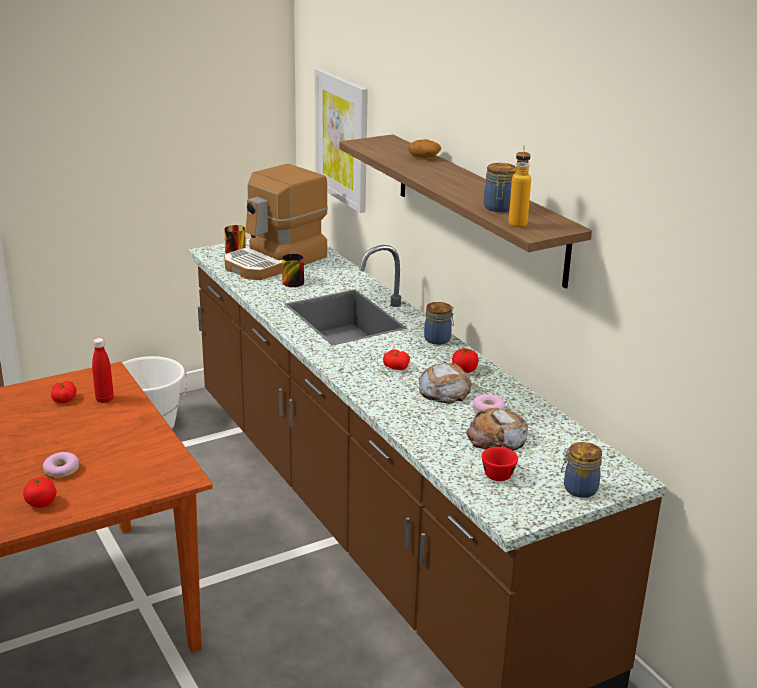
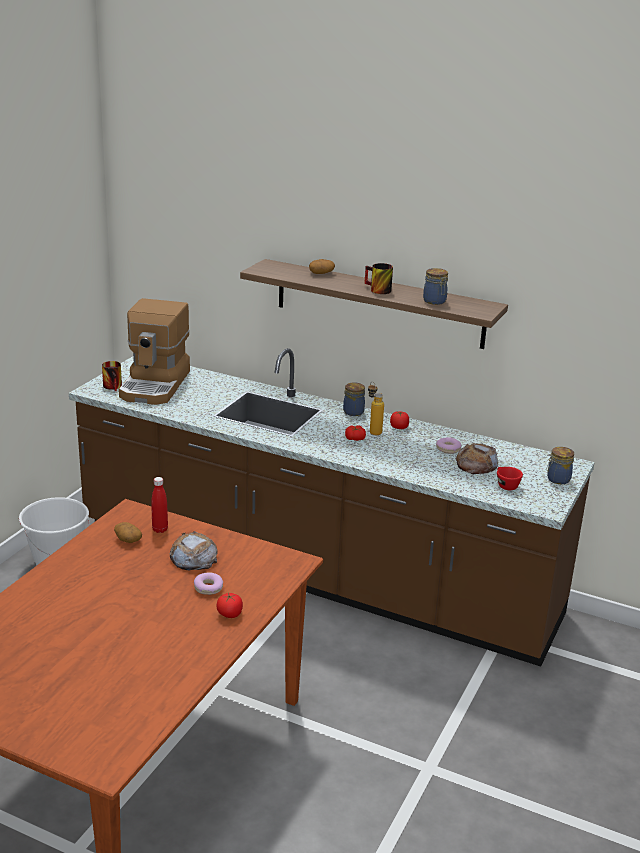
camera: 35 degrees left, 0 degrees up
(64, 399) = (127, 539): tomato -> potato
(290, 281) = (191, 397): mug -> mug (376, 290)
(342, 139) = (189, 269): picture -> none
(444, 390) = (405, 444): bread -> bread (193, 557)
(517, 222) = (462, 308): bottle -> bottle (373, 430)

